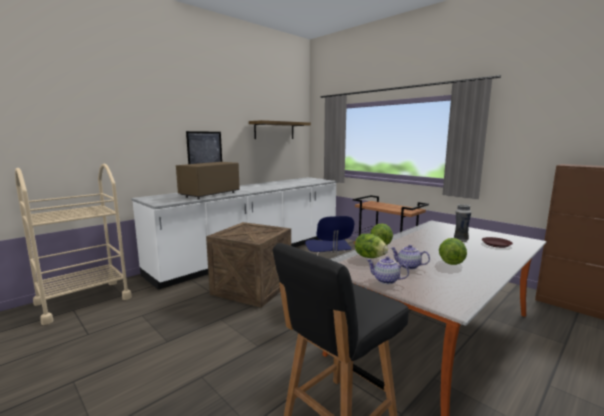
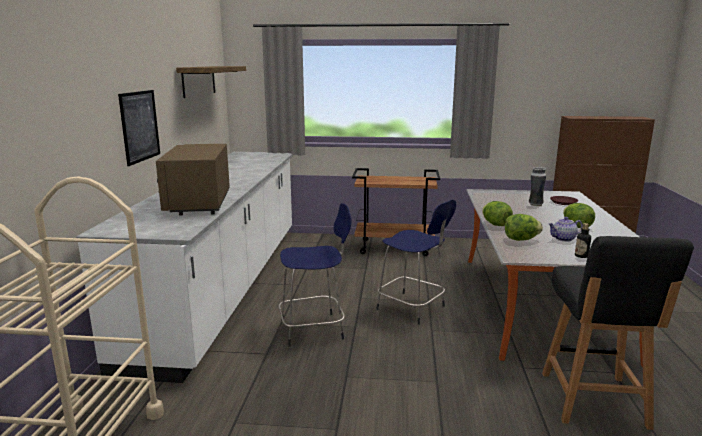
camera: 40 degrees left, 5 degrees up
(252, 288) = (314, 329): crate -> blue stool
(386, 280) = (581, 256): teapot -> bottle

